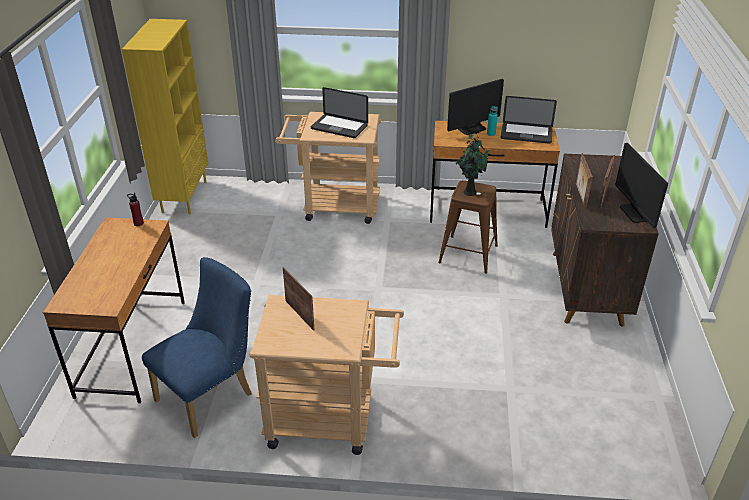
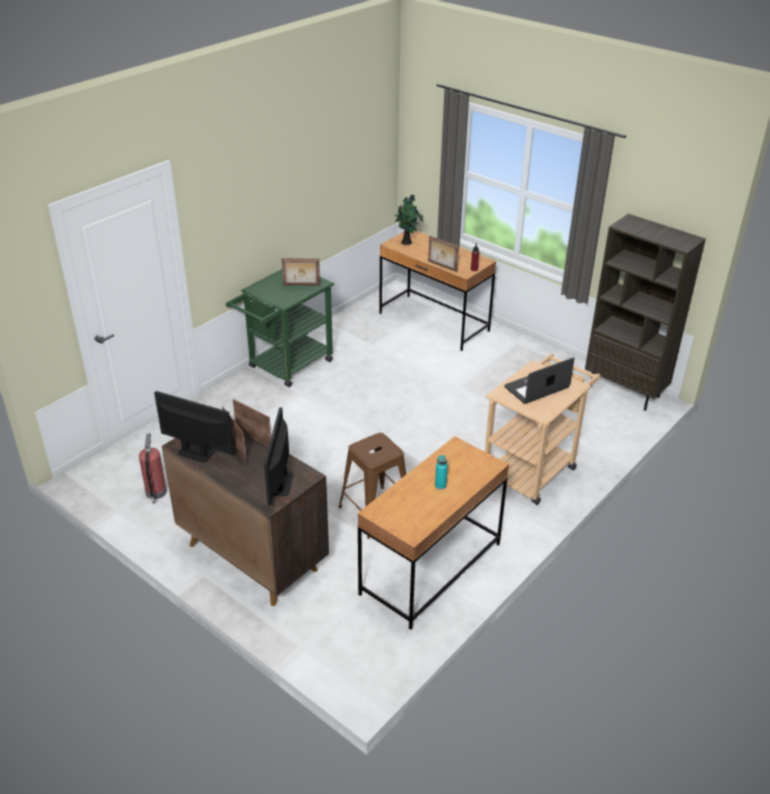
camera: 125 degrees right, 0 degrees up
(148, 245) = (442, 266): none -> picture frame
(183, 196) = (625, 391): yellow bookcase -> brown bookcase
(211, 395) = (357, 336): blue chair -> none
(331, 420) = (286, 367): beige cart -> green cart
(469, 191) = (379, 447): potted plant -> potted plant (407, 242)
(472, 129) = (464, 478): monitor -> monitor (280, 483)
(526, 134) = (414, 510): laptop -> none
(611, 386) = (156, 493): none -> fire extinguisher

